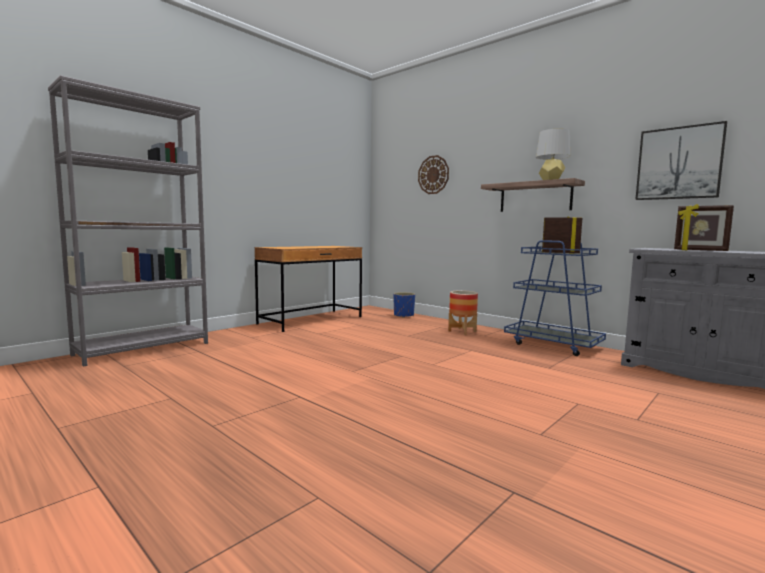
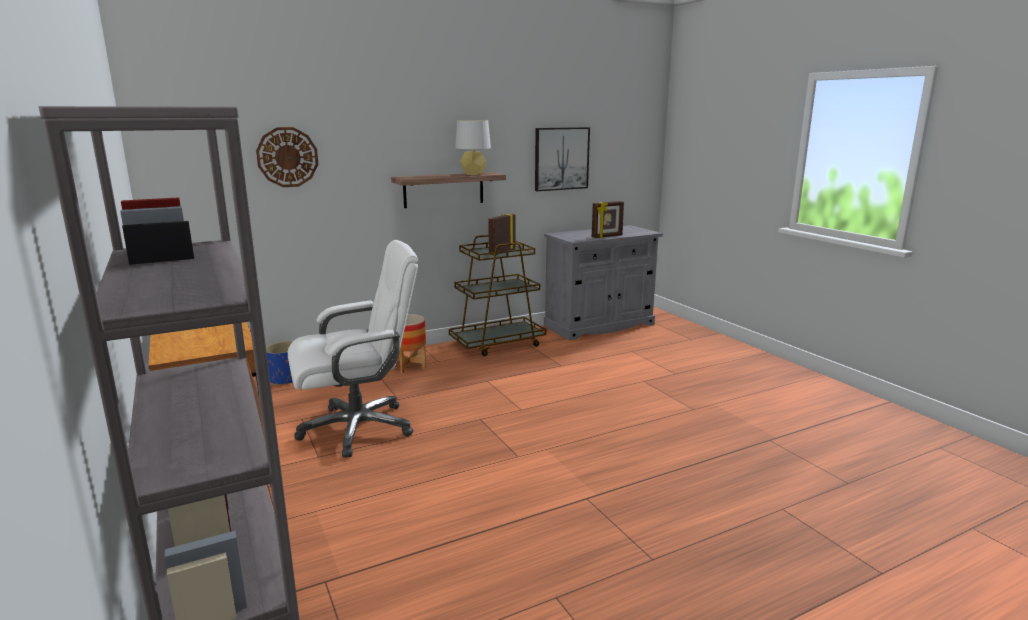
camera: 70 degrees left, 10 degrees up
(358, 334) = (358, 428): none -> white office chair
(553, 345) = (498, 343): blue cart -> brown cart

